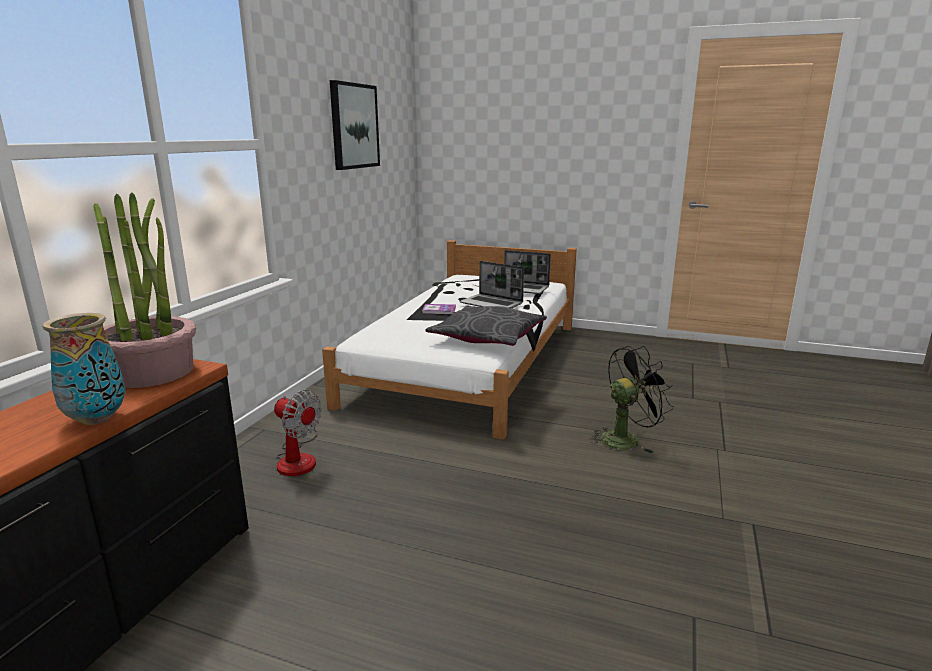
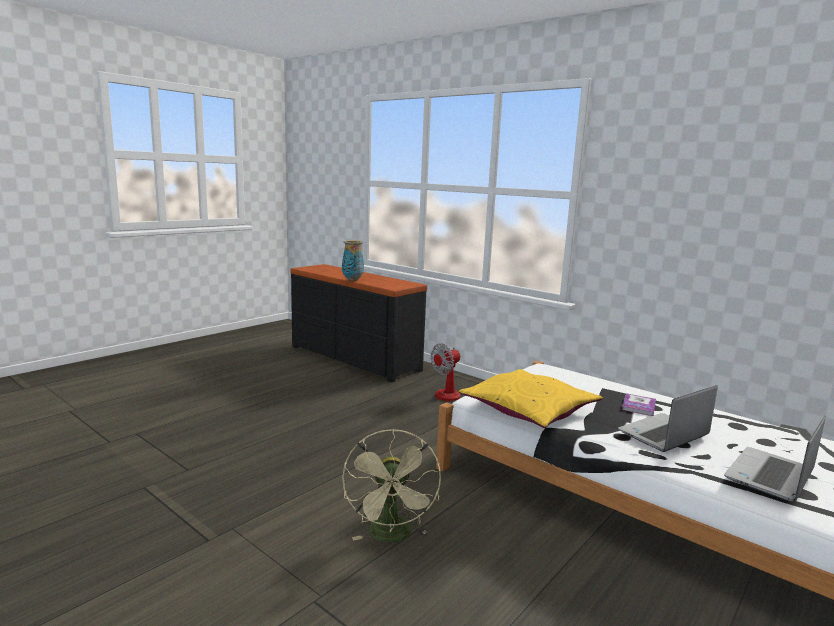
camera: 110 degrees right, 5 degrees down
(152, 371) = (396, 284): potted plant -> none
(354, 126) = (741, 188): picture -> none
(487, 337) = (529, 409): grey pillow -> yellow pillow
(626, 438) = (392, 536): black fan -> beige fan

